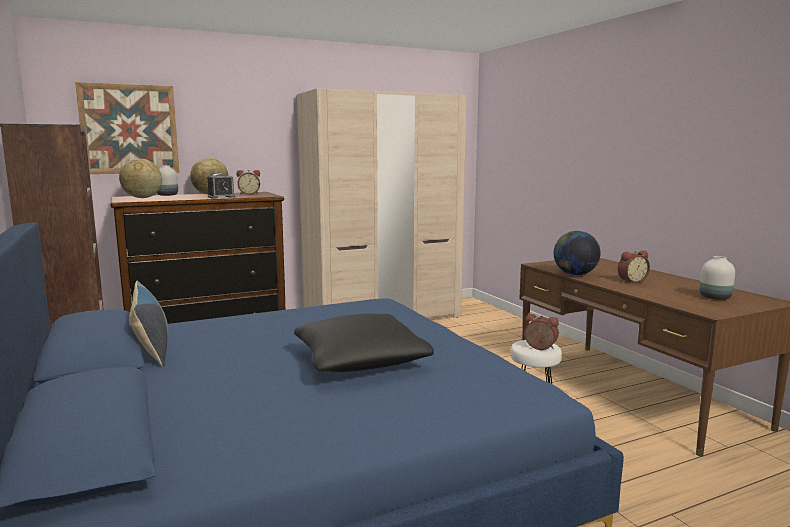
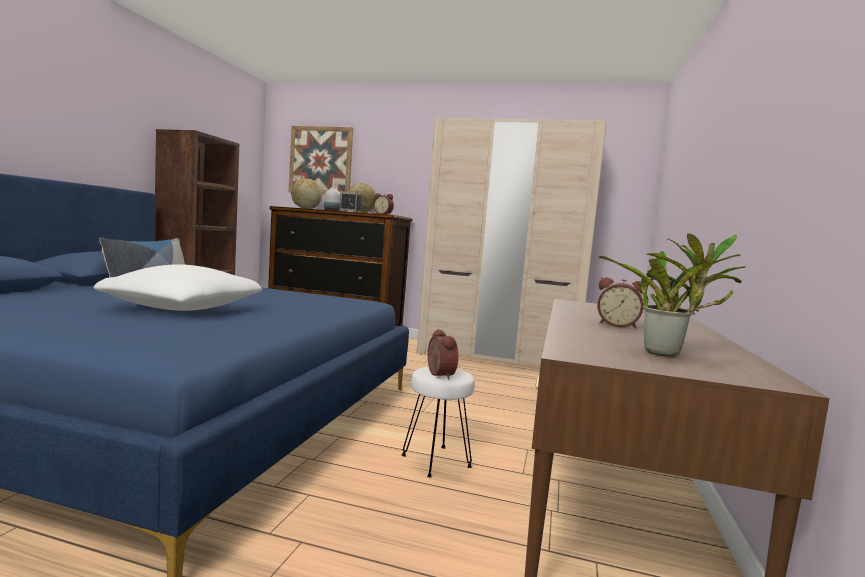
camera: 40 degrees right, 5 degrees down
(360, 361) = (183, 308): black pillow -> white pillow
(575, 274) = (571, 310): globe -> none
(714, 297) = (667, 354): white vase -> potted plant

